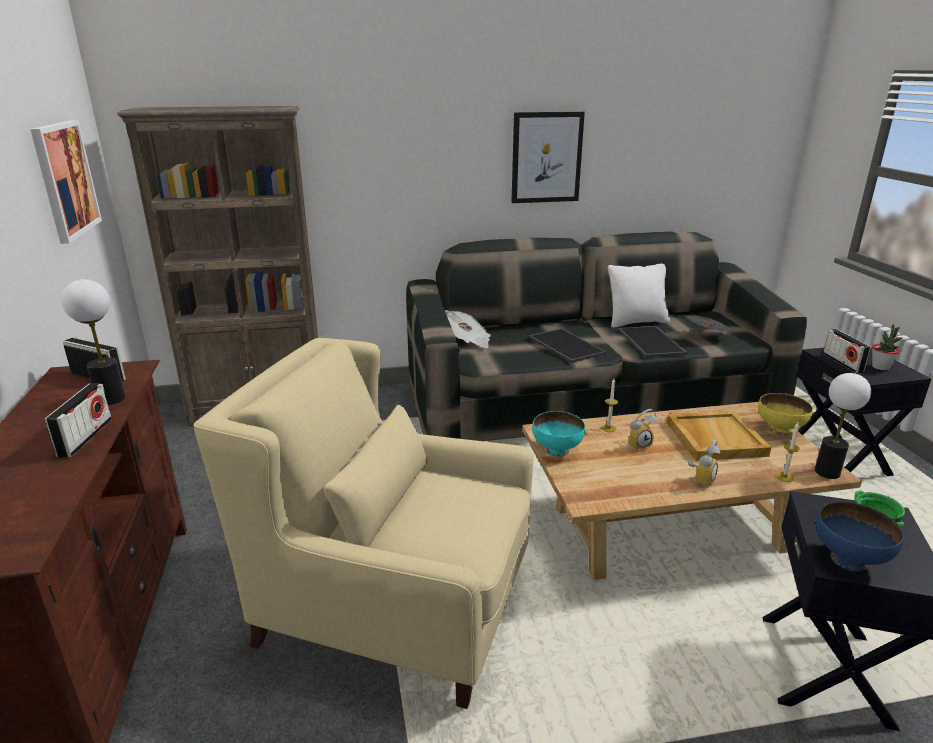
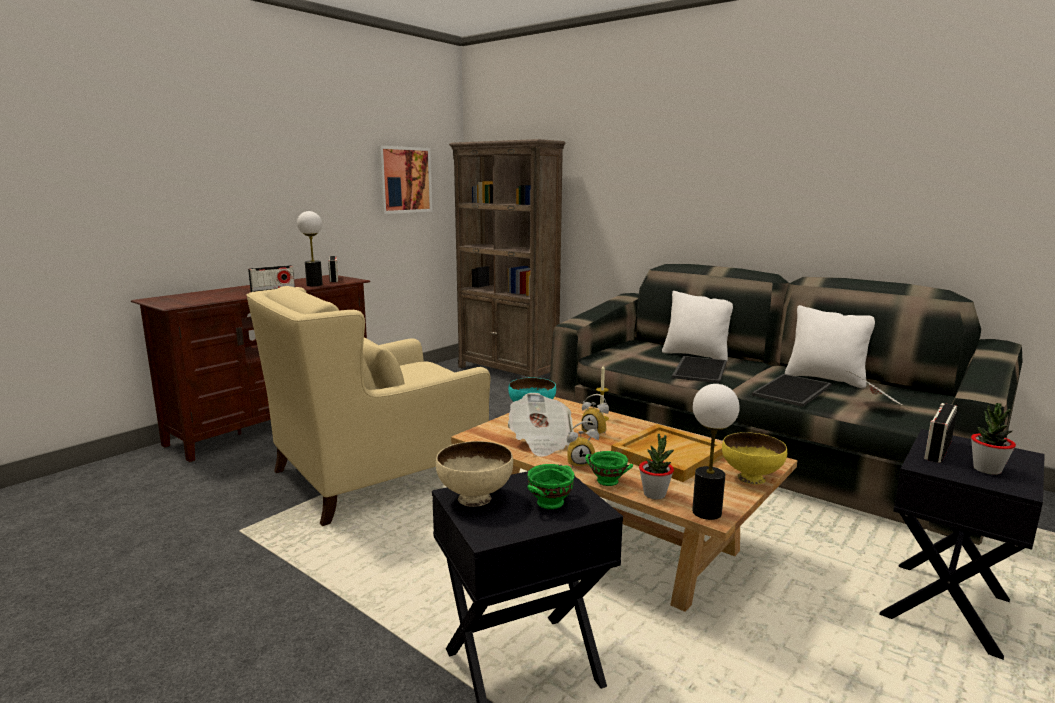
camera: 50 degrees right, 10 degrees down
(395, 605) = (378, 473): beige armchair -> beige armchair turned 105 degrees counterclockwise
(467, 341) = (630, 348): newspaper -> newspaper (541, 442)
(524, 330) = (696, 355): none -> white pillow
(546, 157) = (766, 189): picture -> none
(745, 484) = (607, 481): none -> green bowl
(784, 477) = (654, 494): candle -> potted plant
(849, 560) = (475, 499): blue bowl -> beige bowl

